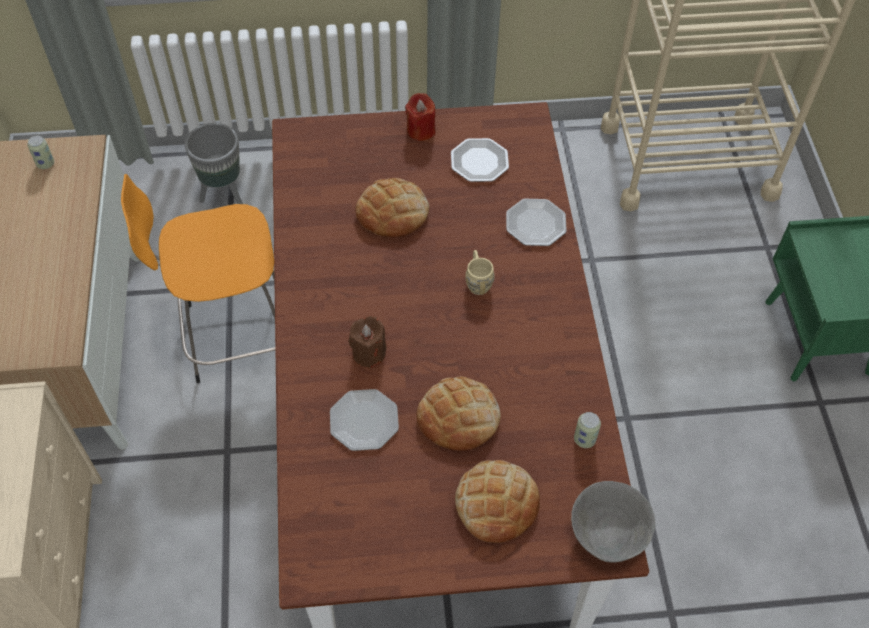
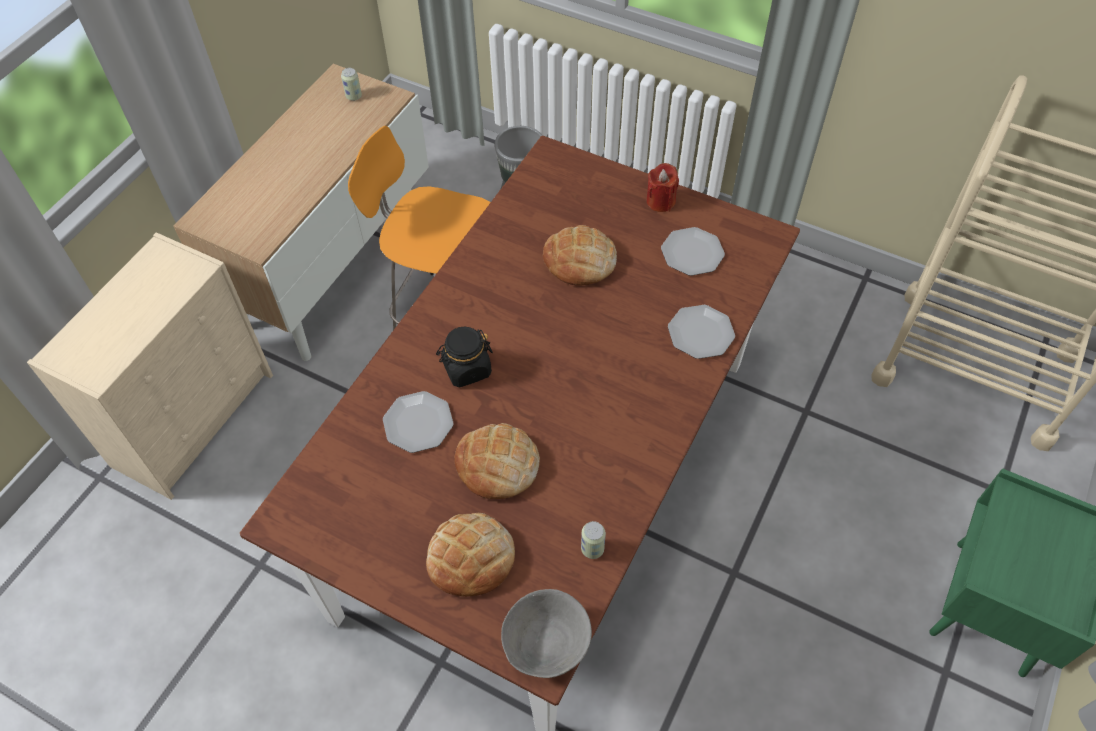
camera: 35 degrees right, 0 degrees up
(369, 353) = (466, 369): brown candle -> black jar
(477, 280) = (607, 356): beige mug -> none

